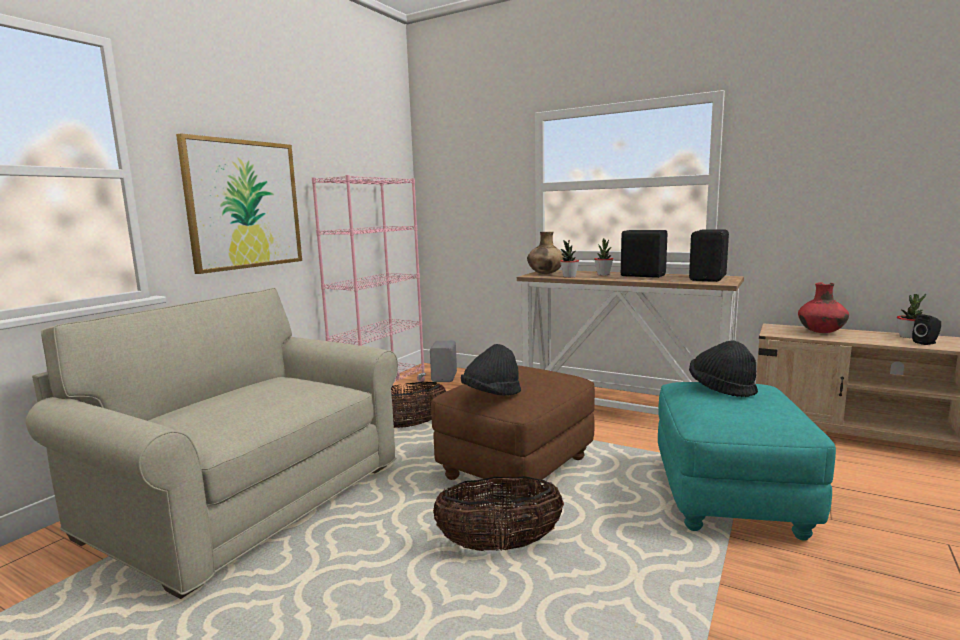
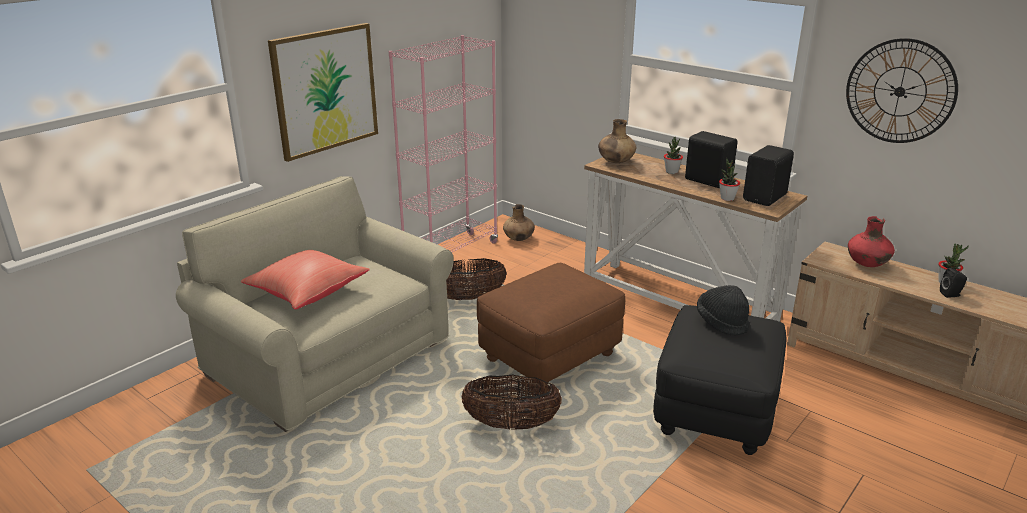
camera: 10 degrees right, 15 degrees up
(218, 407) = (307, 293): none -> red pillow
(445, 377) = (519, 239): grey speaker -> brown vase
(491, 394) = (524, 303): black hat -> none
(569, 276) = (634, 173): potted plant -> potted plant (727, 198)
(730, 499) = (715, 411): turquoise ottoman -> black ottoman
(820, 162) = (899, 91): none -> wall clock

